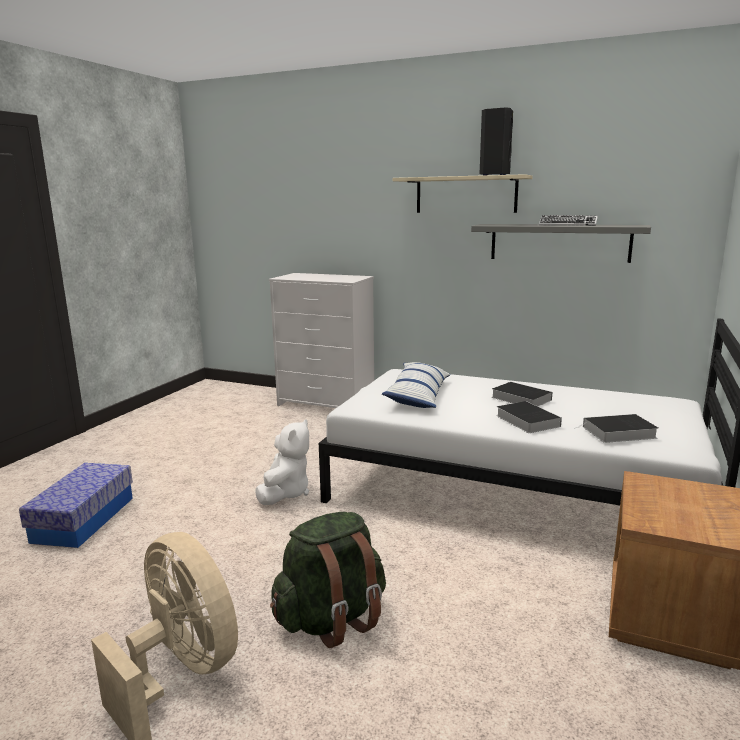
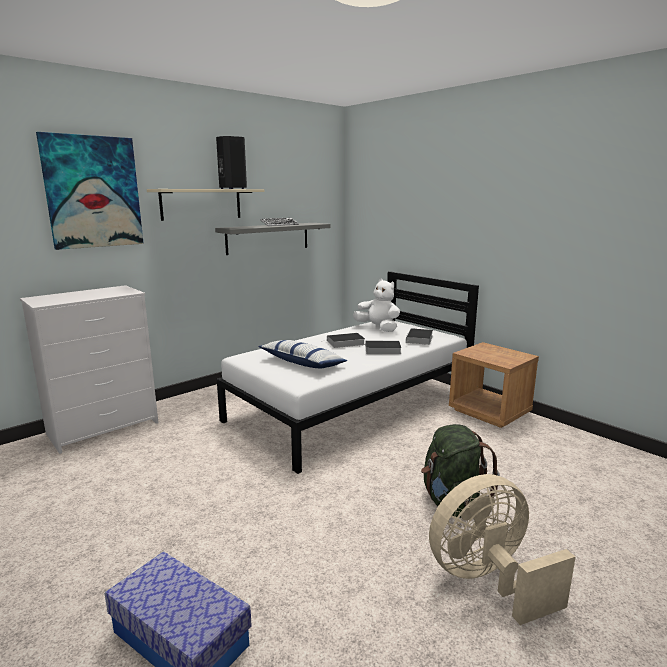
camera: 65 degrees left, 0 degrees up
(285, 493) = (264, 487): white plush toy -> white plush toy (378, 328)
(357, 183) = (93, 192): none -> picture

